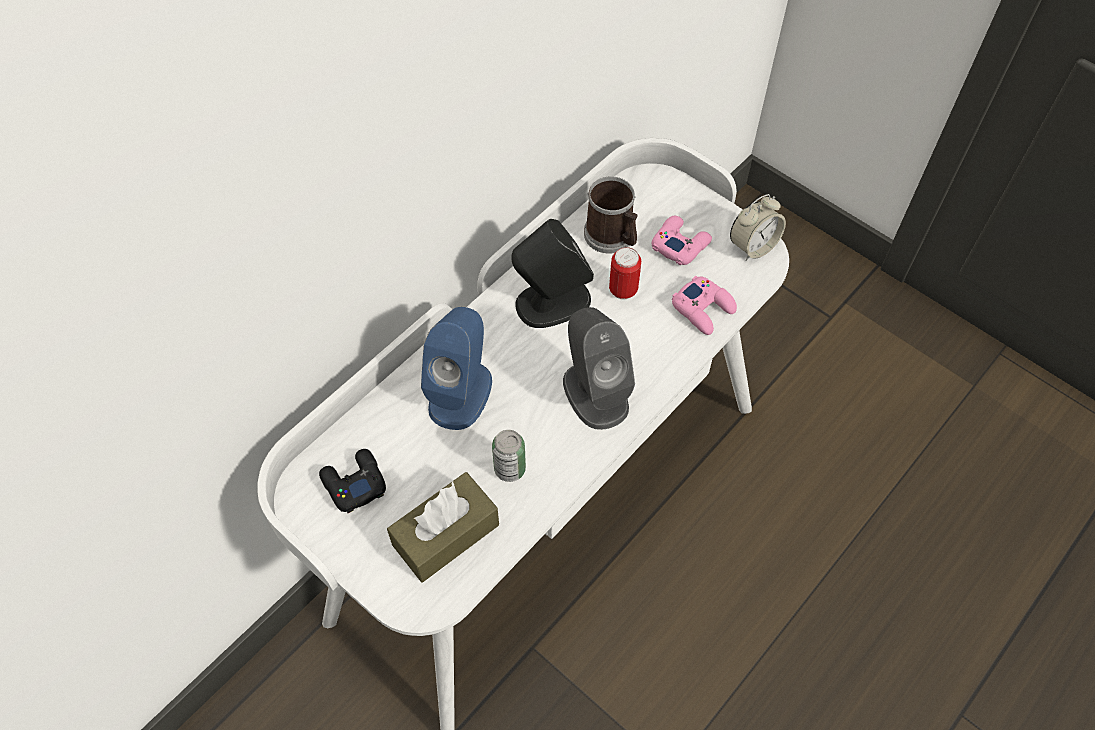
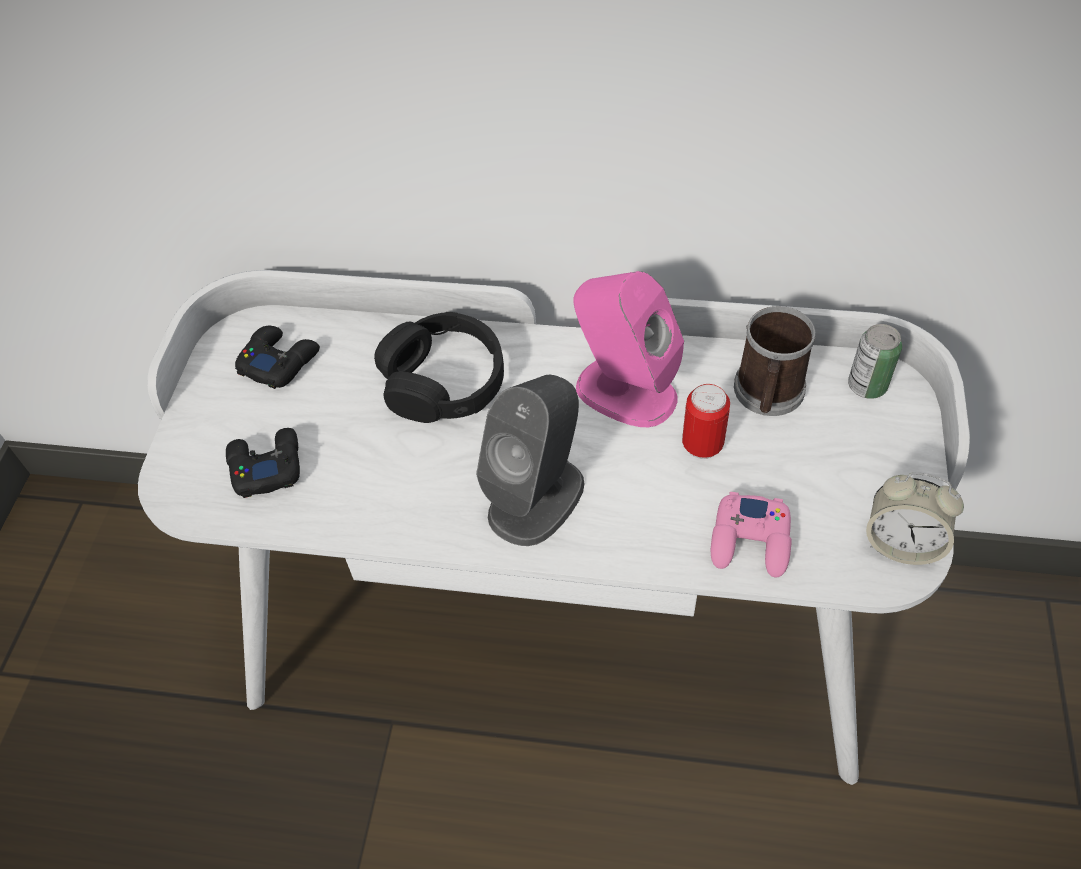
camera: 60 degrees right, 5 degrees down
(446, 535) = (266, 466): brown tissue box -> black game controller
(460, 393) = (443, 382): blue speaker -> black headphones
(510, 469) = (381, 475): can -> can (867, 386)
(552, 302) = (624, 391): black speaker -> pink speaker
(680, 244) = (825, 464): pink game controller -> none

